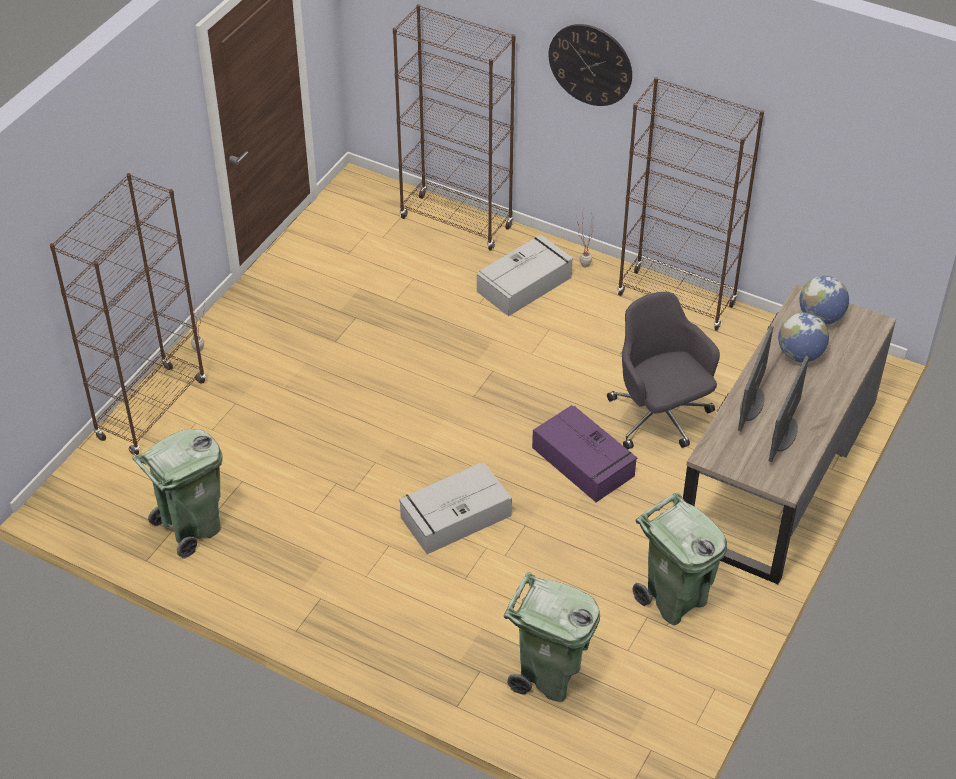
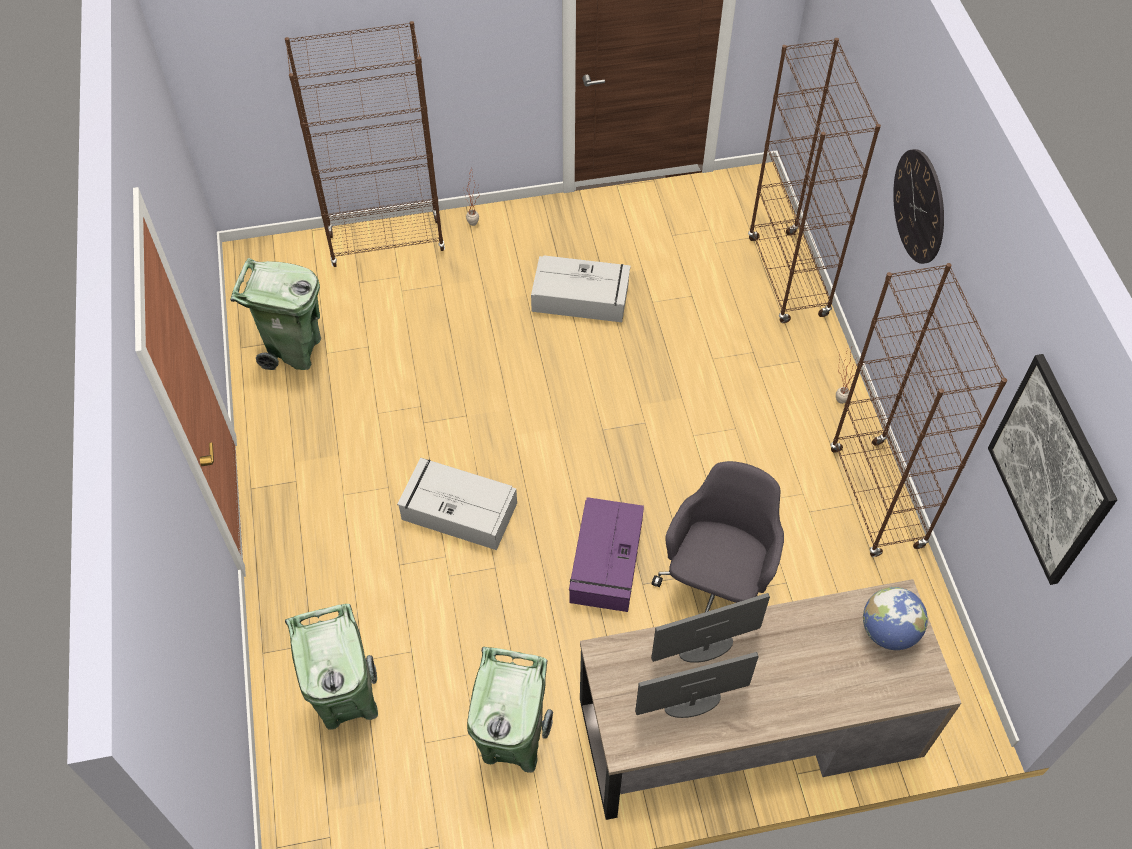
camera: 50 degrees right, 10 degrees up
(525, 283) = (770, 374): grey storage box -> grey storage box (582, 297)
(800, 355) = (816, 646): globe -> none
(836, 138) = (1050, 470): none -> picture

